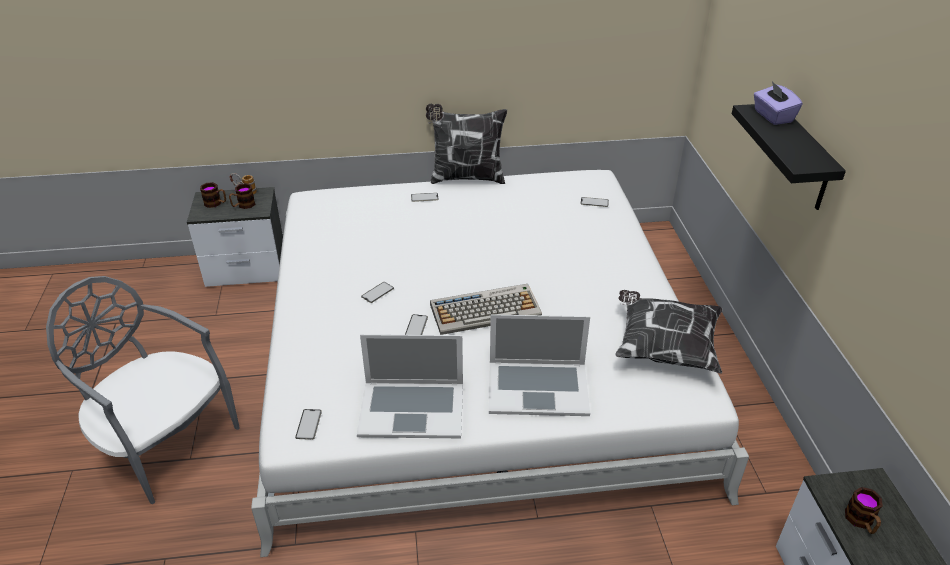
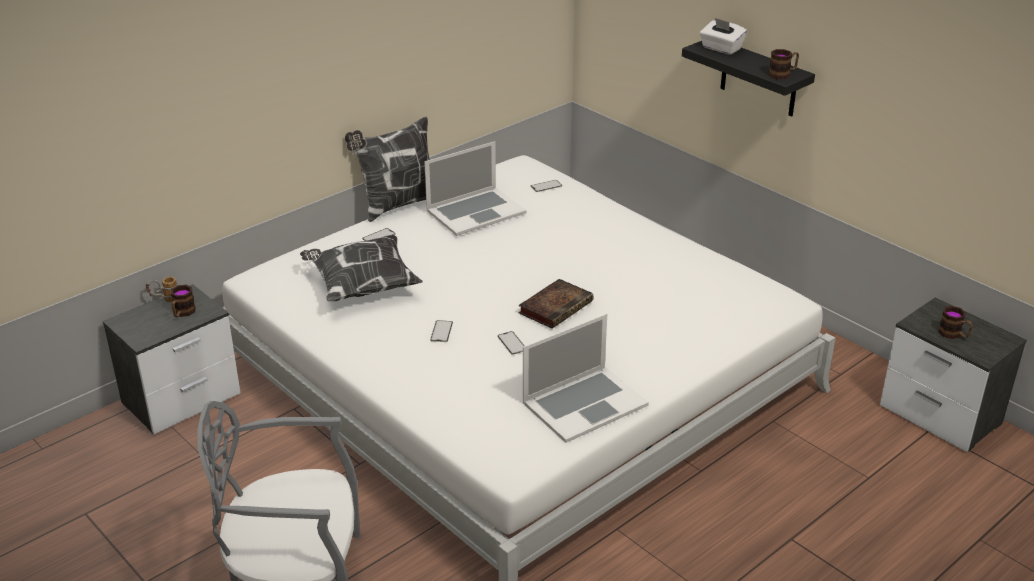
camera: 35 degrees left, 5 degrees down
(216, 203) = (146, 322): mug -> mug (783, 74)
(308, 424) = (513, 453): phone -> none
(486, 310) = (556, 306): keyboard -> book
(538, 387) = (664, 345): laptop -> laptop (475, 211)
(664, 347) = (723, 278): pillow -> pillow (361, 286)
(772, 116) = (721, 48): purple tissue box -> white tissue box

